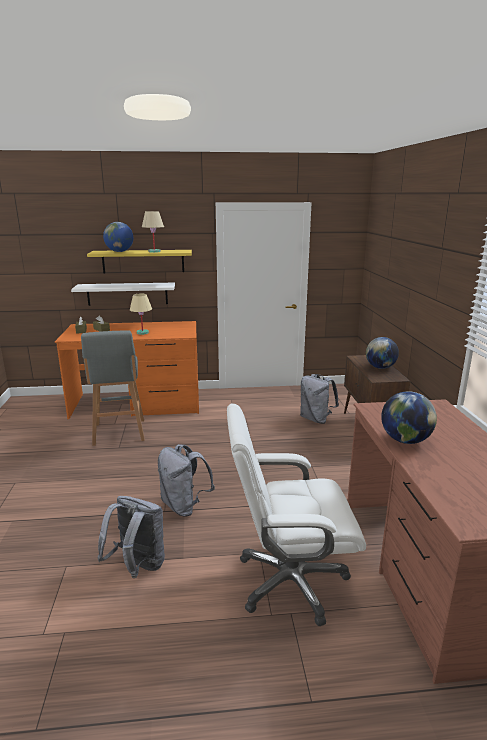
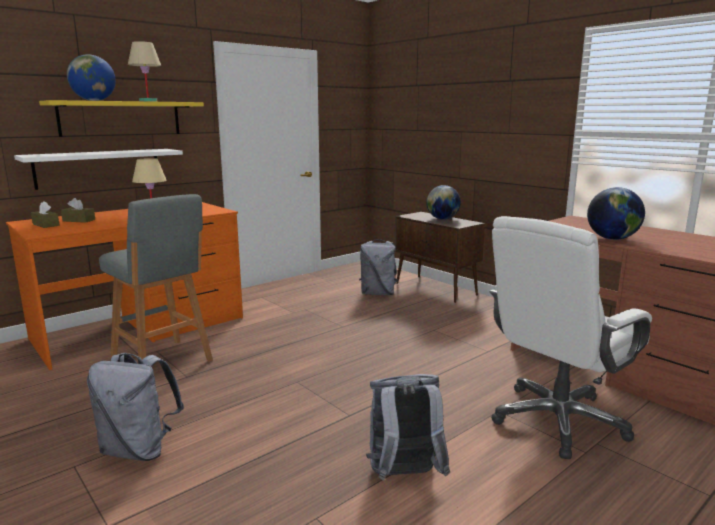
camera: 35 degrees left, 5 degrees down
(184, 506) = (364, 402): grey backpack -> grey backpack (139, 449)

